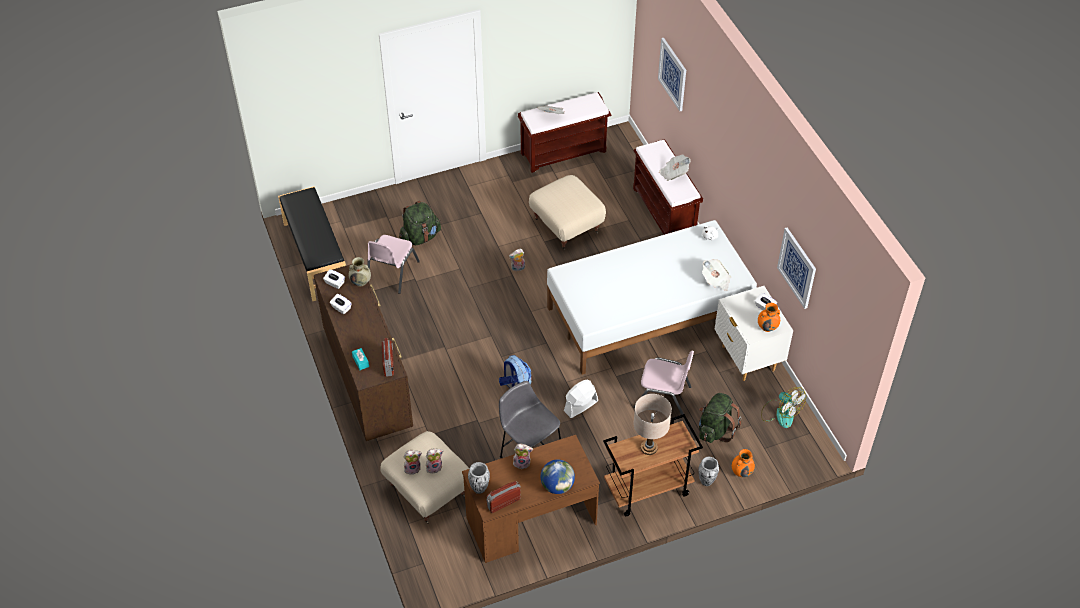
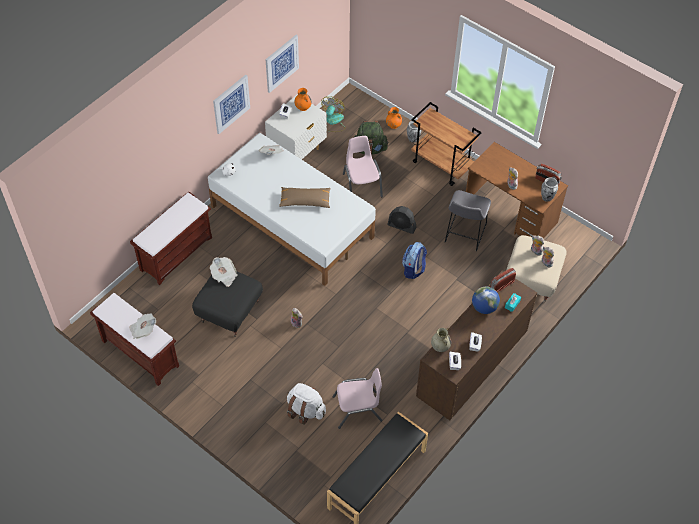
camera: 120 degrees left, 5 degrees up
(420, 237) = (305, 410): green backpack -> white backpack
(557, 486) = (513, 160): globe -> globe (484, 307)
(566, 226) = (230, 311): beige ottoman -> black ottoman
(580, 406) = (401, 226): white fan -> black fan
(630, 281) = (305, 200): none -> brown pillow
(649, 448) = (447, 131): beige table lamp -> none
(672, 74) = (113, 192): picture -> picture (231, 104)
(674, 173) = (171, 217): newspaper -> newspaper (224, 275)

